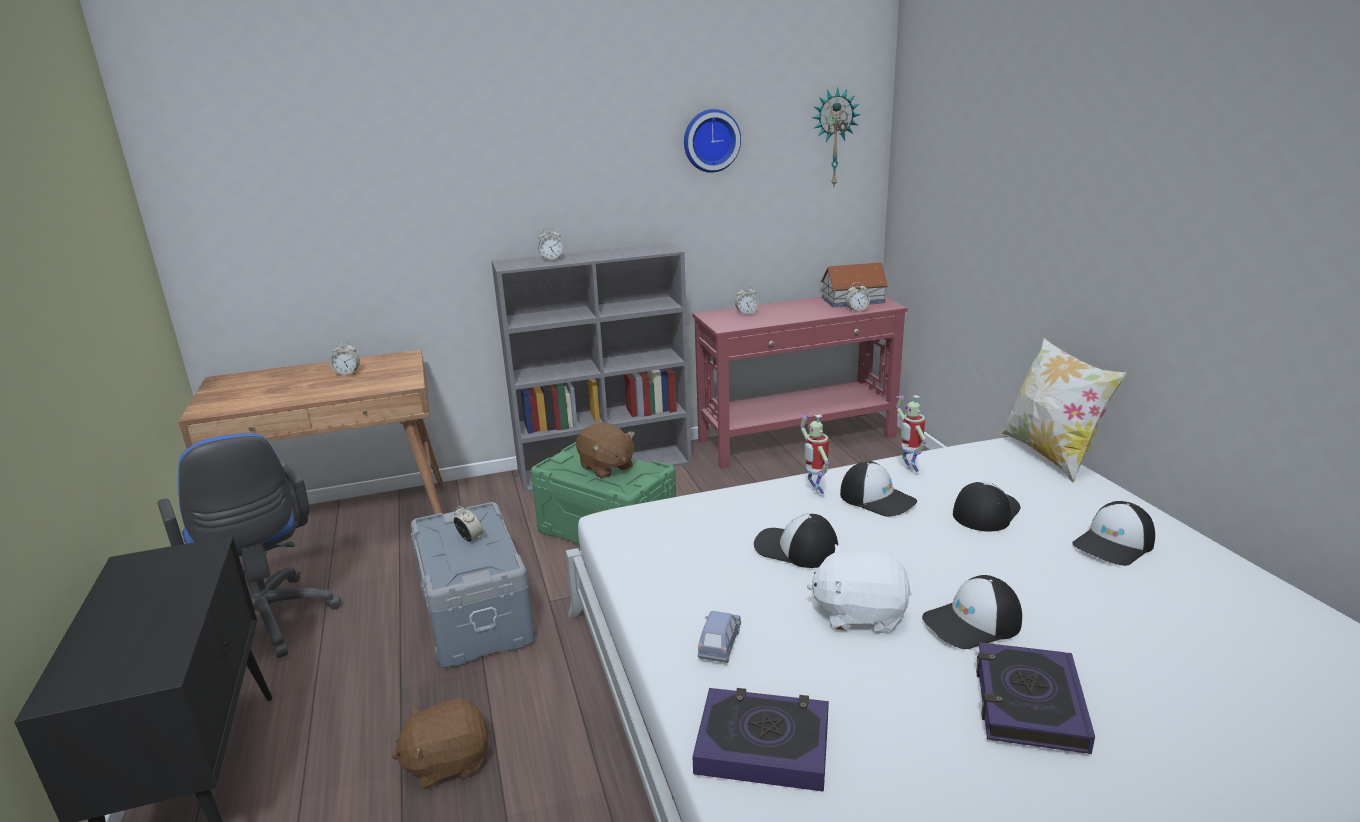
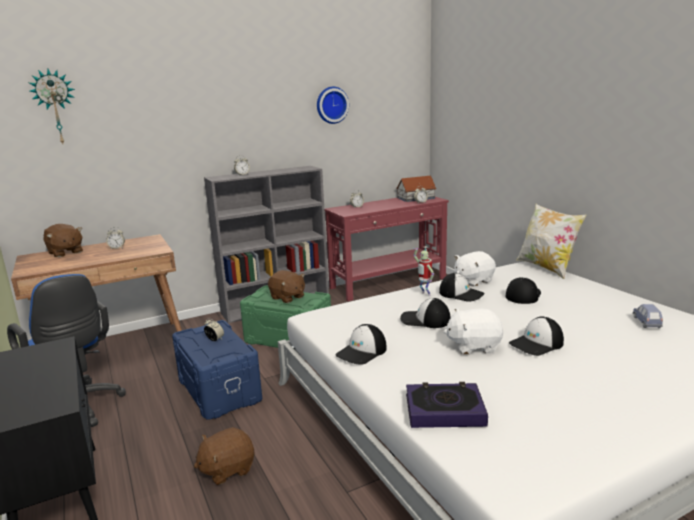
camera: 10 degrees left, 5 degrees down
(272, 377) = (65, 253): none -> brown plush toy
(478, 614) = (220, 389): grey storage box -> blue storage box
(720, 645) = (400, 368): blue toy car -> blue toy car (646, 322)
(833, 138) = (399, 104): wall clock -> wall clock (55, 107)
(909, 471) = (473, 280): toy robot -> white plush toy
(1028, 703) = (580, 376): book -> none
(1114, 544) = (596, 303): cap -> cap (362, 352)

